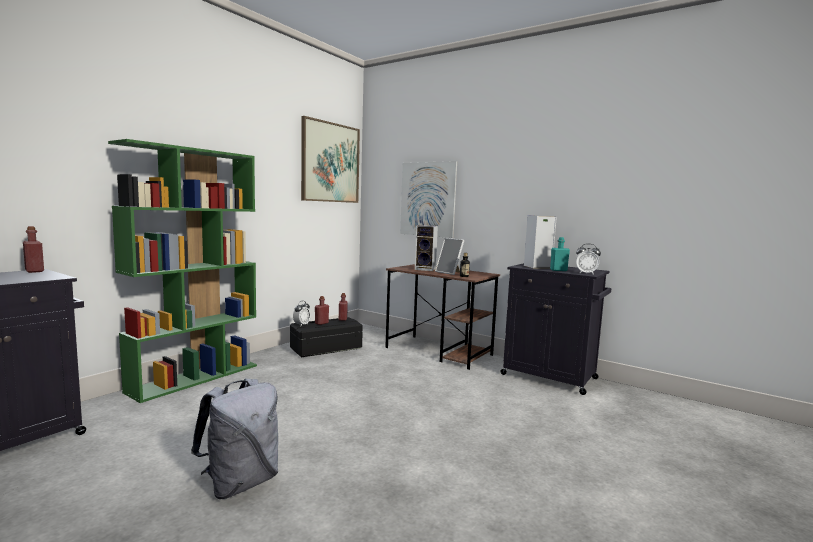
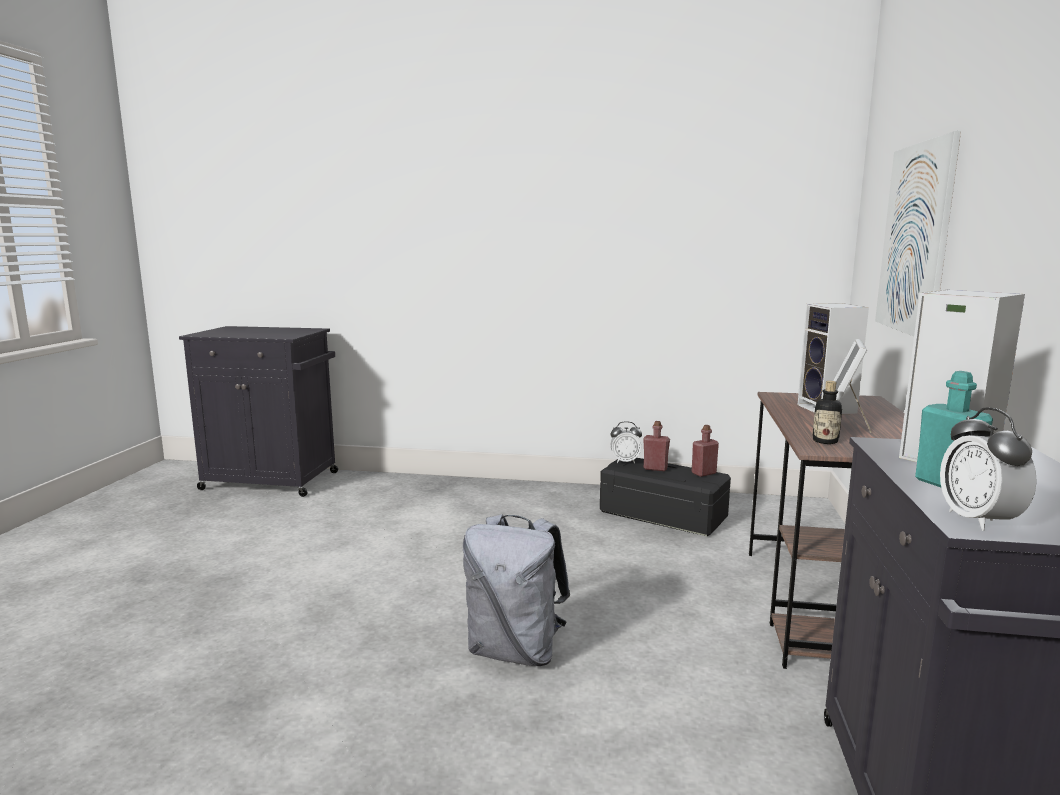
camera: 65 degrees right, 5 degrees up
(34, 271) = (311, 329): red bottle -> none
(195, 378) = (462, 487): green bookcase -> none
(240, 482) = (240, 595): grey backpack -> grey backpack (515, 651)
(330, 162) = (762, 172): picture -> none

